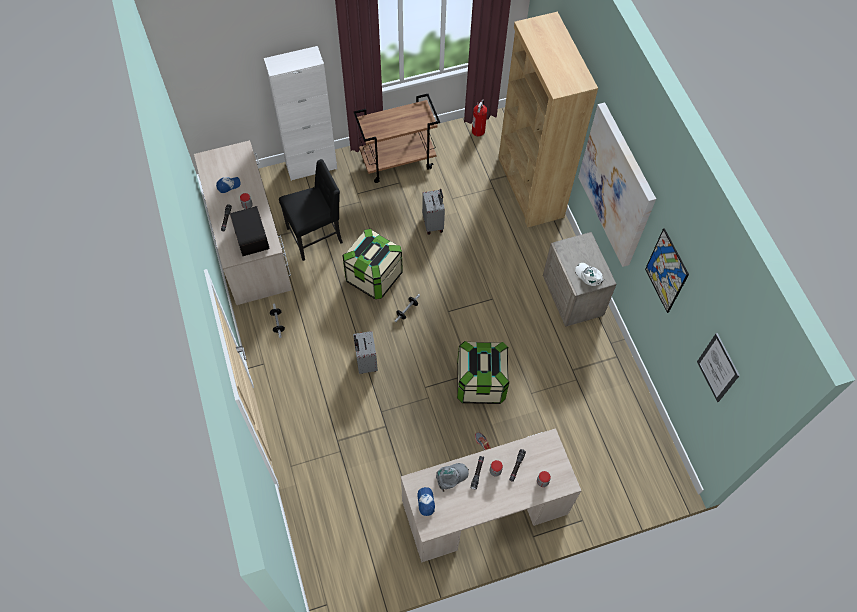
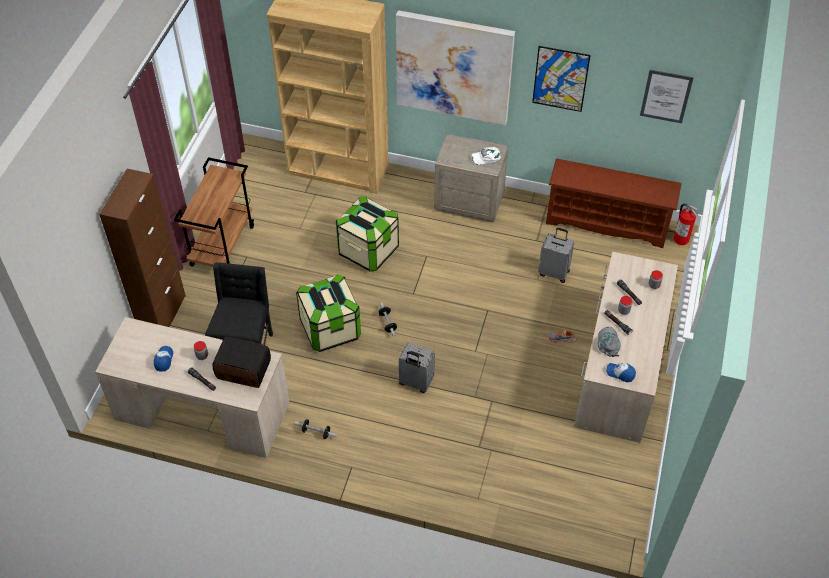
camera: 55 degrees left, 10 degrees down
(311, 166) = (162, 314): white cabinet -> brown cabinet
(433, 223) = (314, 255): grey suitcase -> grey suitcase (554, 272)
(478, 131) = (246, 171): fire extinguisher -> fire extinguisher (681, 239)
(480, 383) = (501, 309): storage box -> storage box (368, 250)
(637, 415) = (607, 222): none -> brown shoe rack

